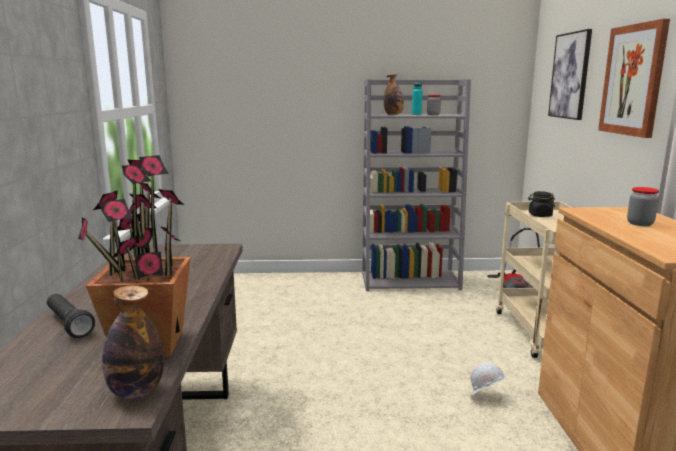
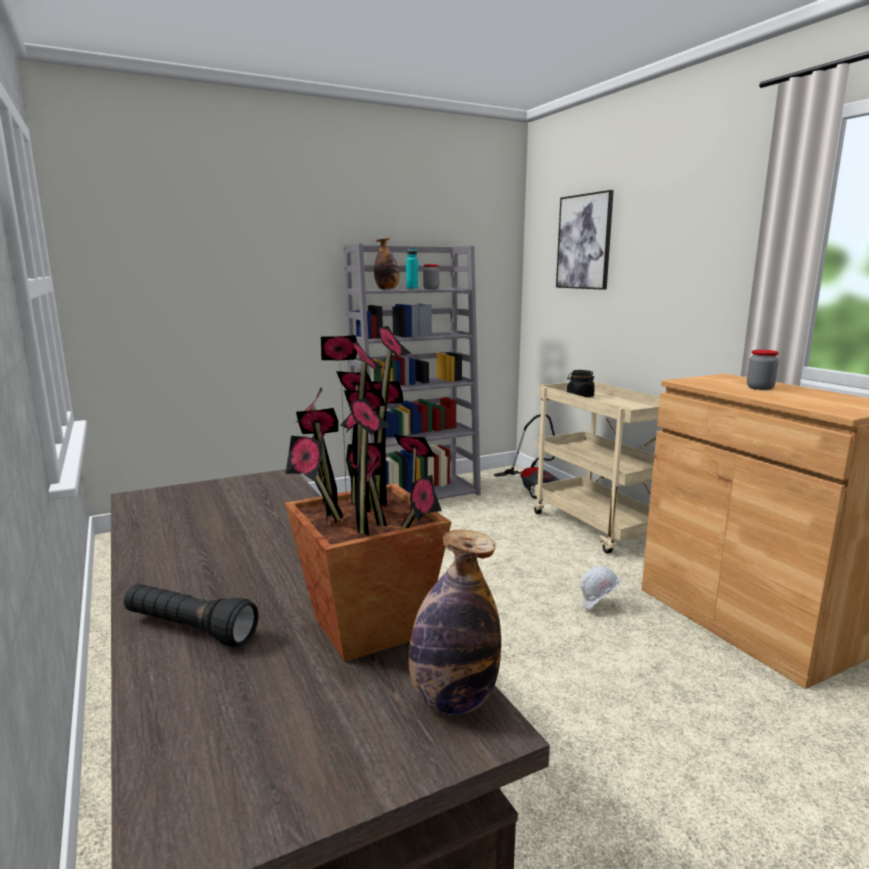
camera: 25 degrees left, 0 degrees up
(633, 80) = (680, 243): picture -> none

